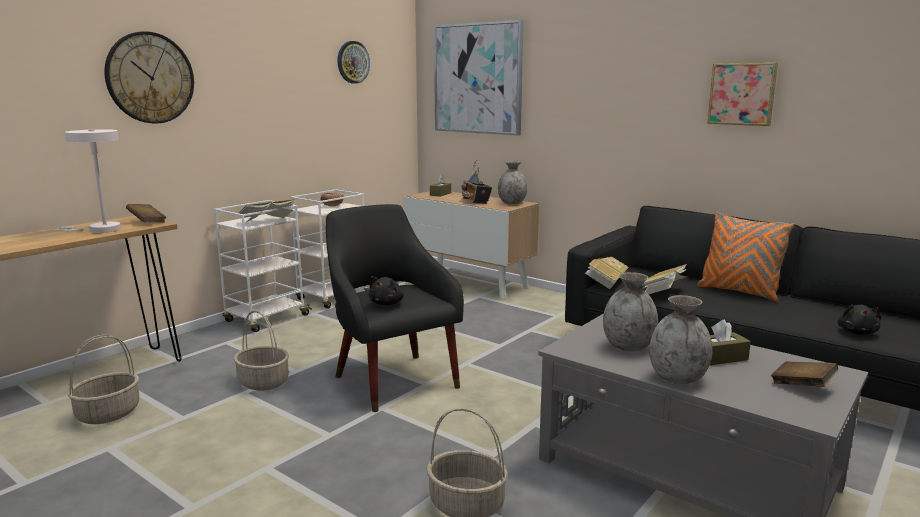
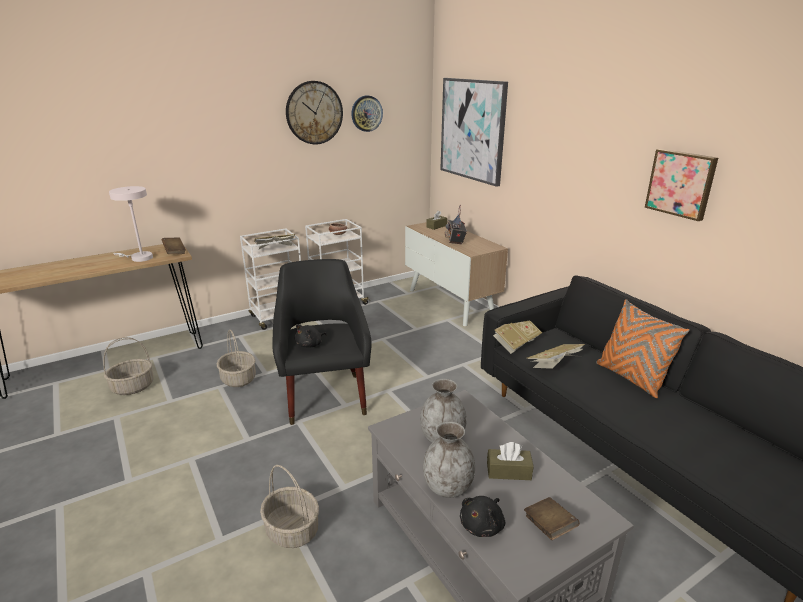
camera: 20 degrees right, 10 degrees up
(150, 78) = (185, 140): wall clock -> wall clock (314, 113)
(511, 203) = (484, 245): grey vase -> none
(857, 332) = (701, 458): black plush toy -> black plush toy (482, 525)

